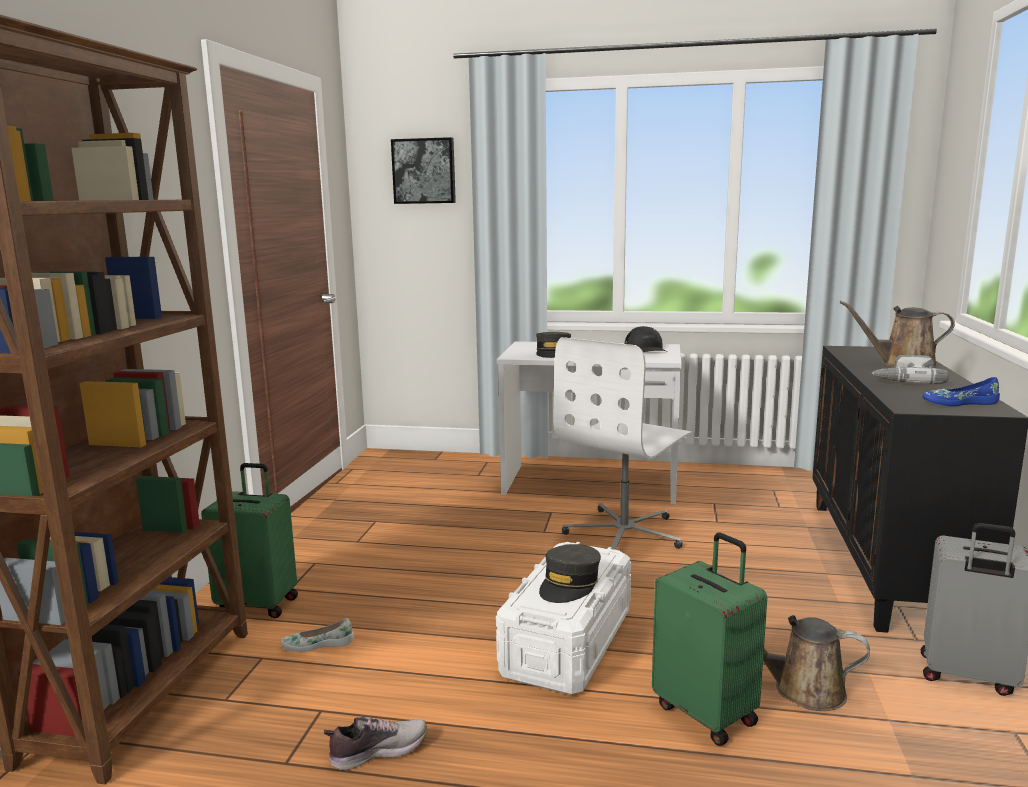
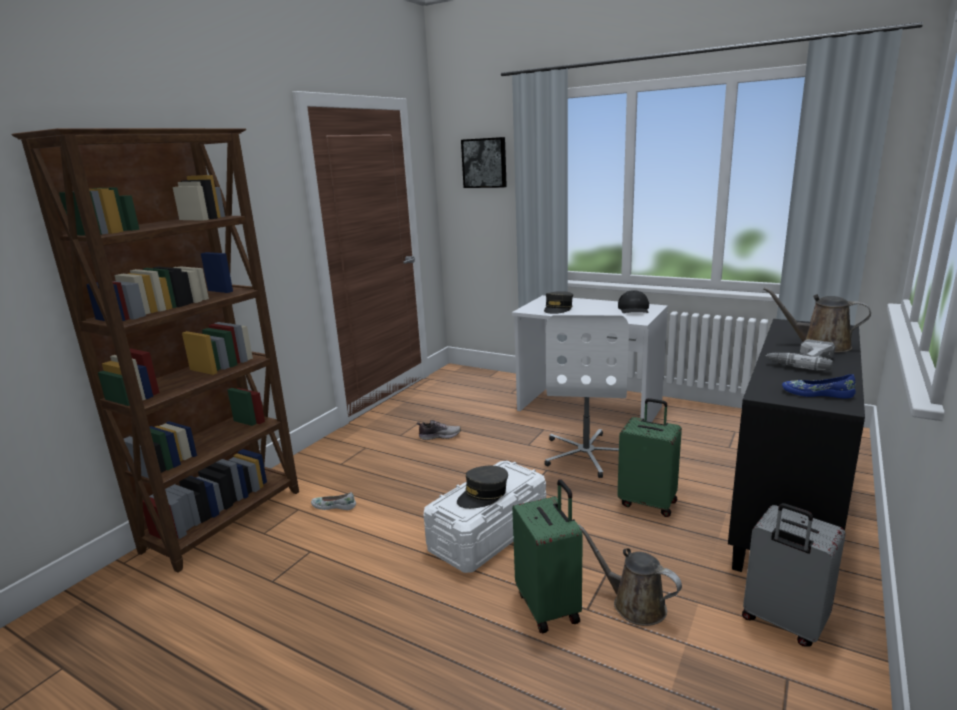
camera: 20 degrees right, 5 degrees up
(259, 604) = (317, 472): green suitcase -> green suitcase (648, 502)
(377, 751) = (325, 585): shoe -> shoe (439, 436)
(625, 533) = (587, 454): white office chair -> white office chair turned 45 degrees counterclockwise

